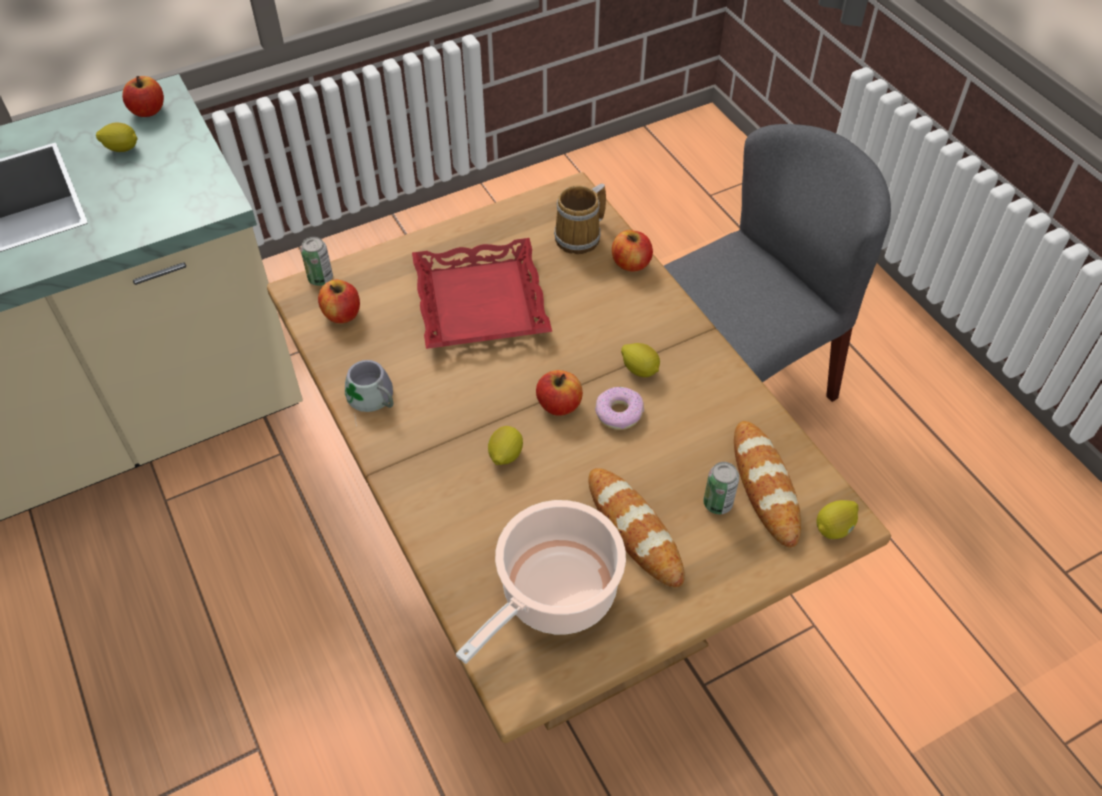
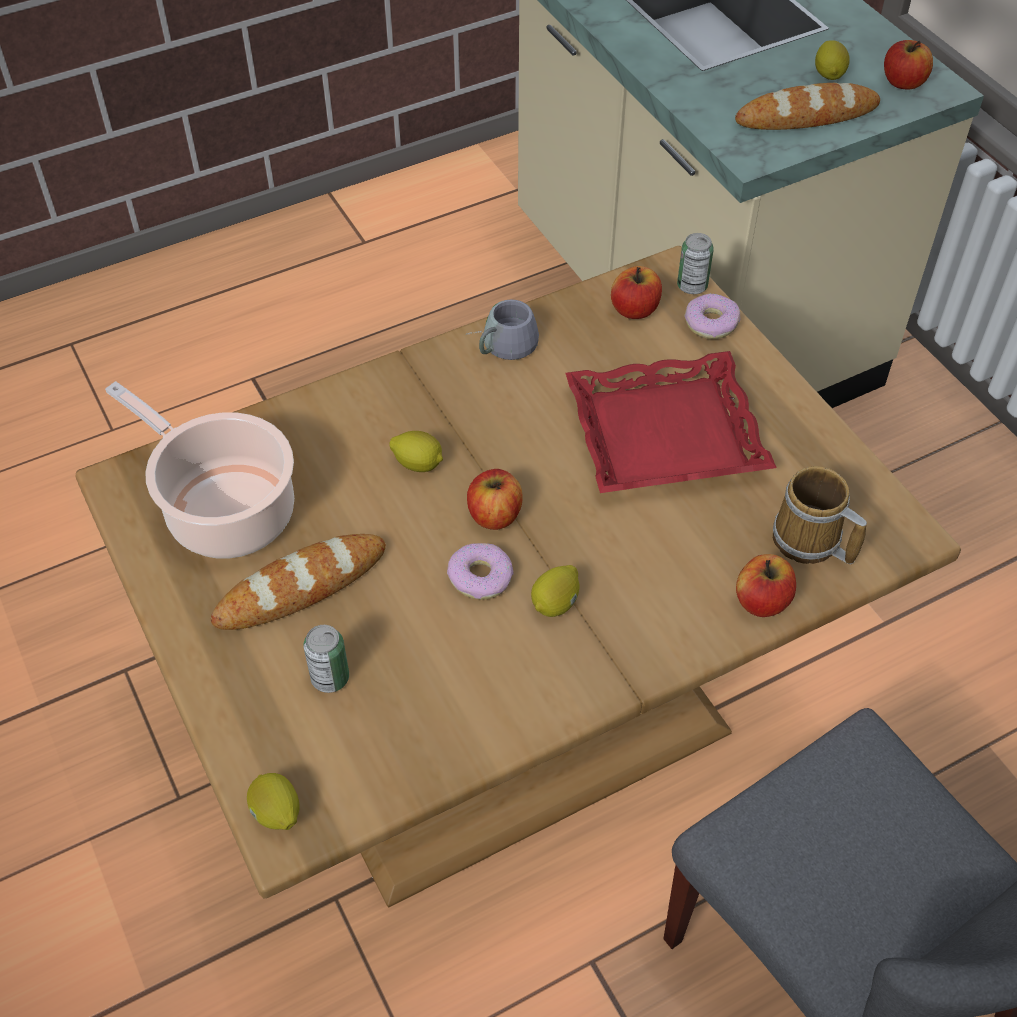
camera: 90 degrees right, 0 degrees up
(365, 270) = (710, 323): none -> donut
(765, 486) = (353, 736): bread -> bread (806, 115)

